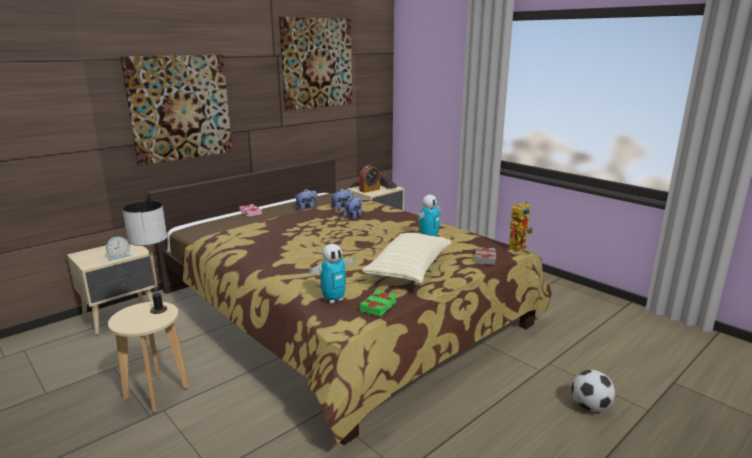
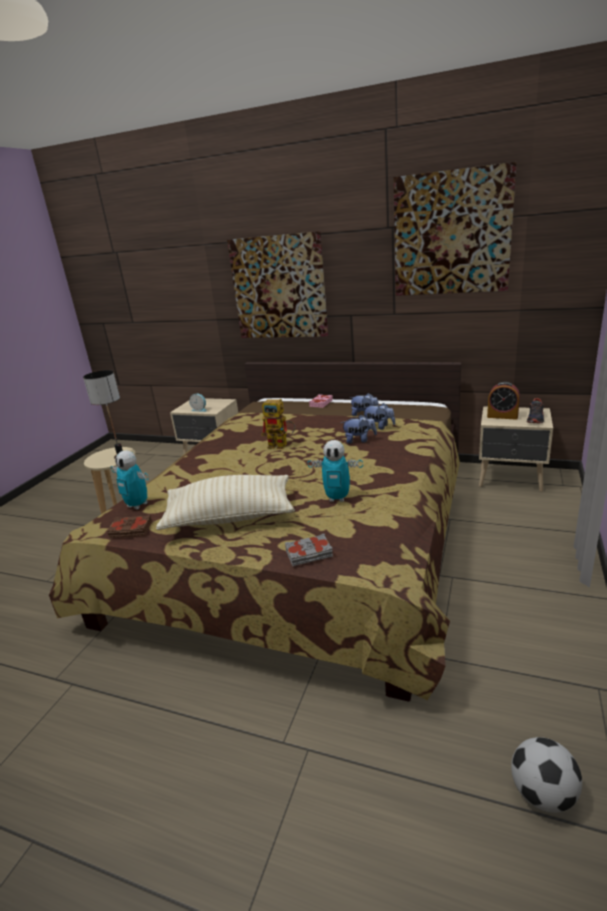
camera: 65 degrees right, 5 degrees up
(378, 306) = (130, 530): green book -> brown book
(518, 246) = (389, 568): toy robot -> toy robot (282, 445)
(590, 407) = (216, 829): football -> football (542, 793)

